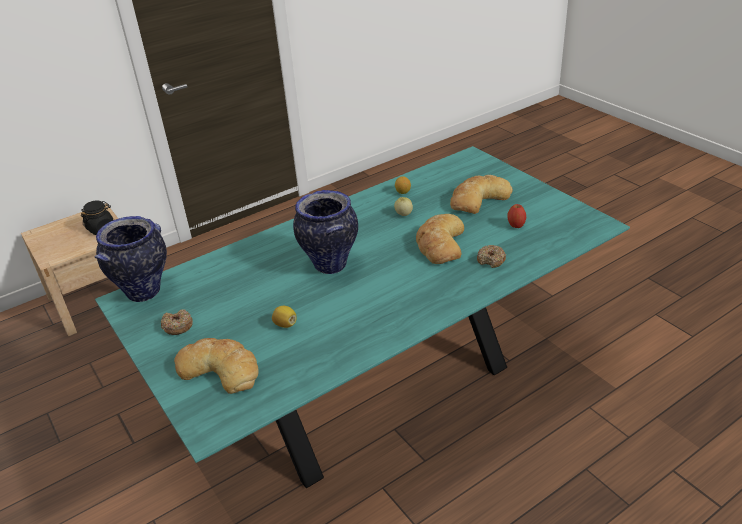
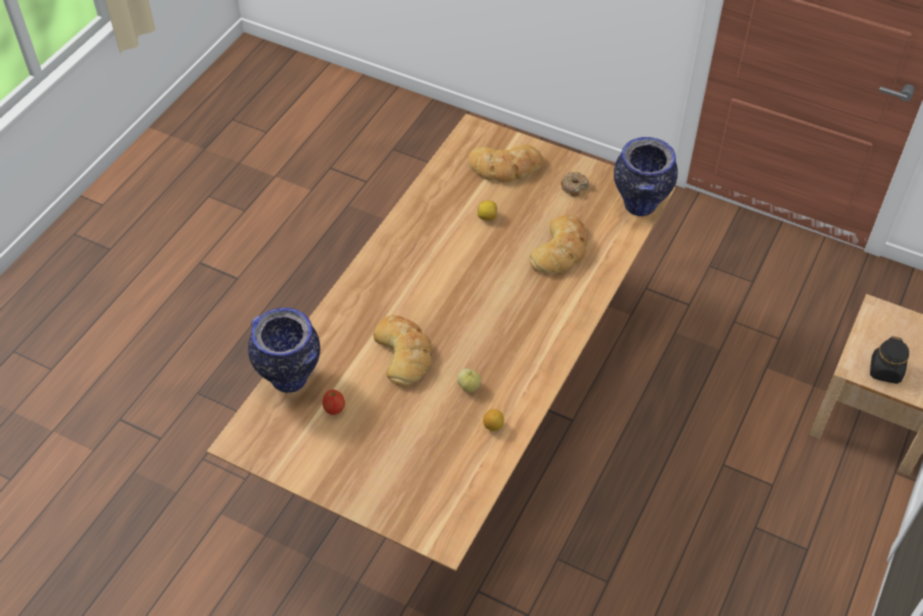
camera: 150 degrees right, 15 degrees up
(329, 264) = (498, 289): vase -> vase (290, 379)
(380, 391) = (461, 418): turquoise dining table -> brown dining table
(478, 199) = (395, 443): bread -> bread (561, 250)
(491, 260) = (342, 347): donut -> none

